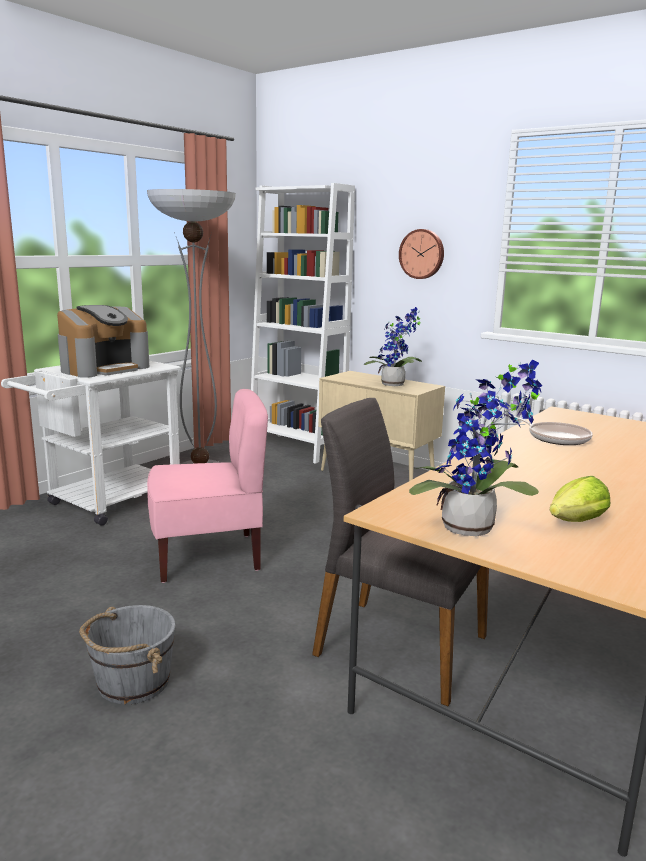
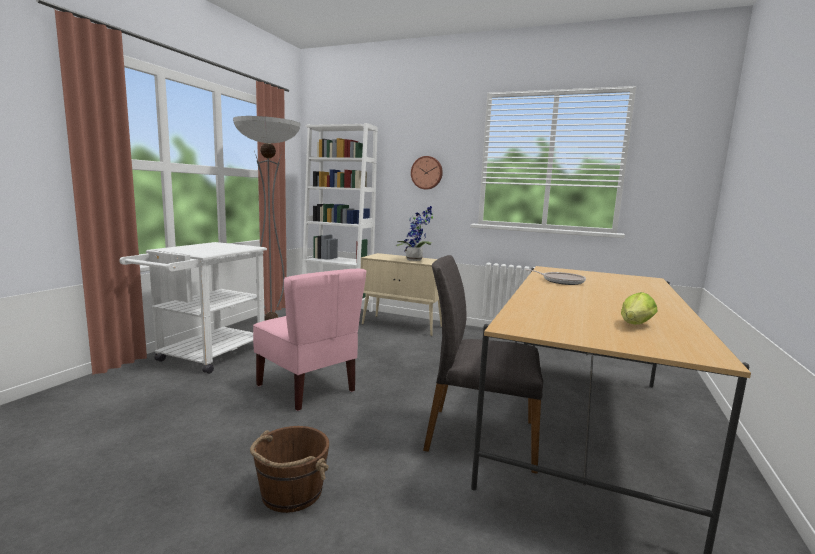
camera: 15 degrees left, 5 degrees down
(104, 368) = (207, 249): coffee machine -> none
(132, 682) = (291, 492): grey bucket -> brown bucket
(208, 556) = (307, 388): pink chair -> pink chair turned 75 degrees clockwise
(474, 530) = (581, 333): potted plant -> none

